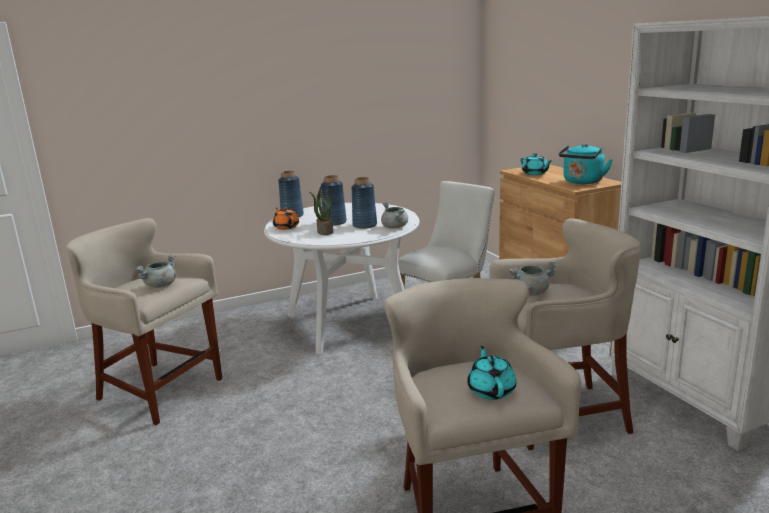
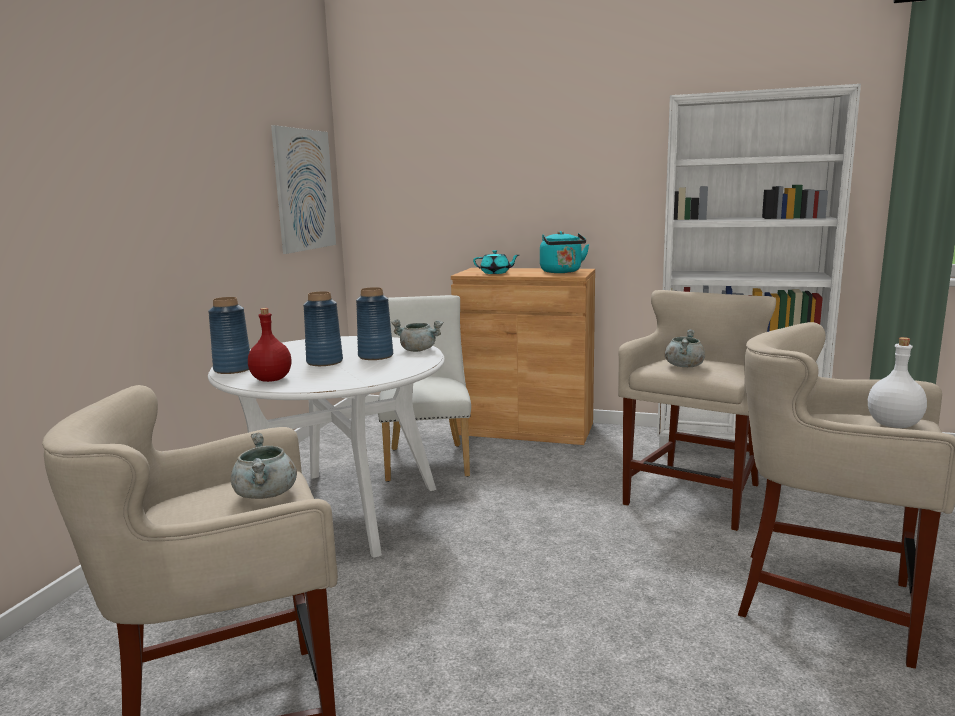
camera: 50 degrees left, 5 degrees down
(286, 227) = (271, 380): orange teapot -> red bottle
(324, 231) = (346, 371): potted plant -> none
(434, 89) = (304, 190): none -> picture
(491, 390) = (893, 425): turquoise teapot -> white bottle

